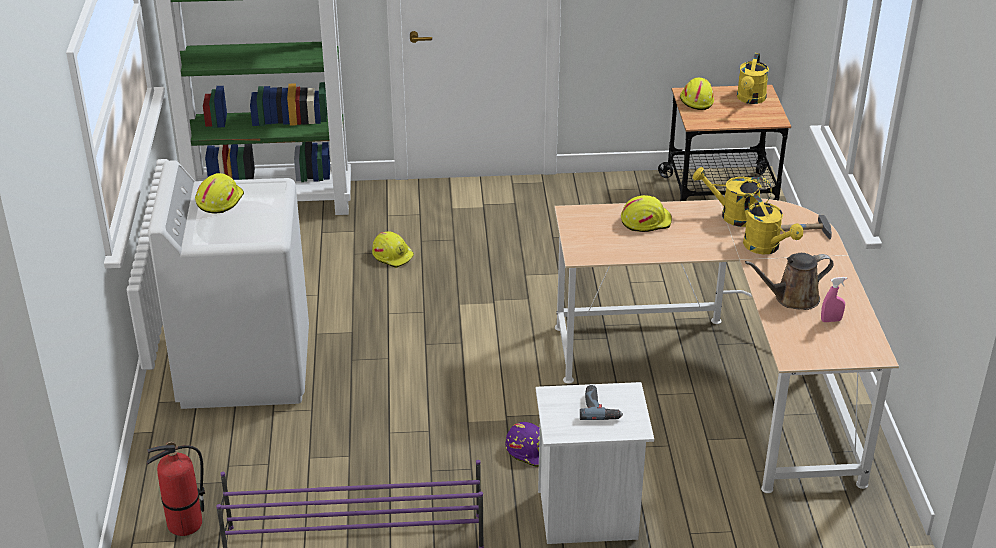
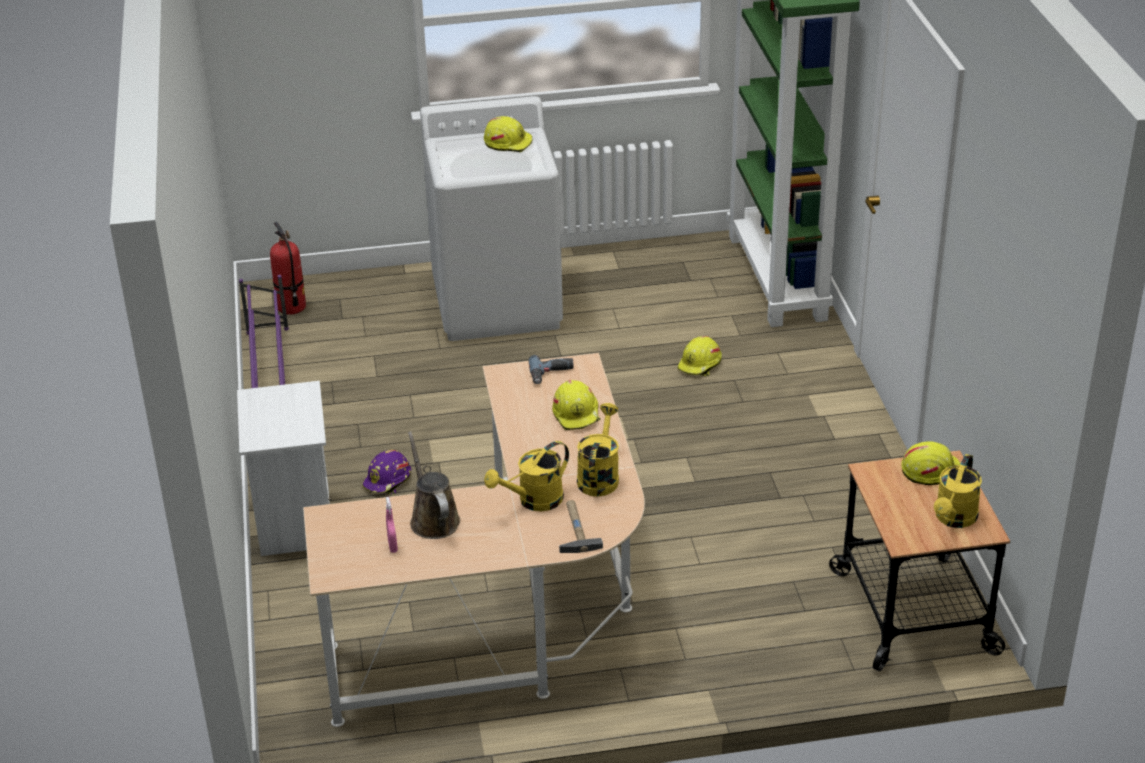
camera: 85 degrees right, 0 degrees up
(600, 408) = (286, 418): power drill -> power drill (552, 374)
(750, 99) = (954, 519): yellow watering can -> yellow watering can turned 75 degrees counterclockwise

